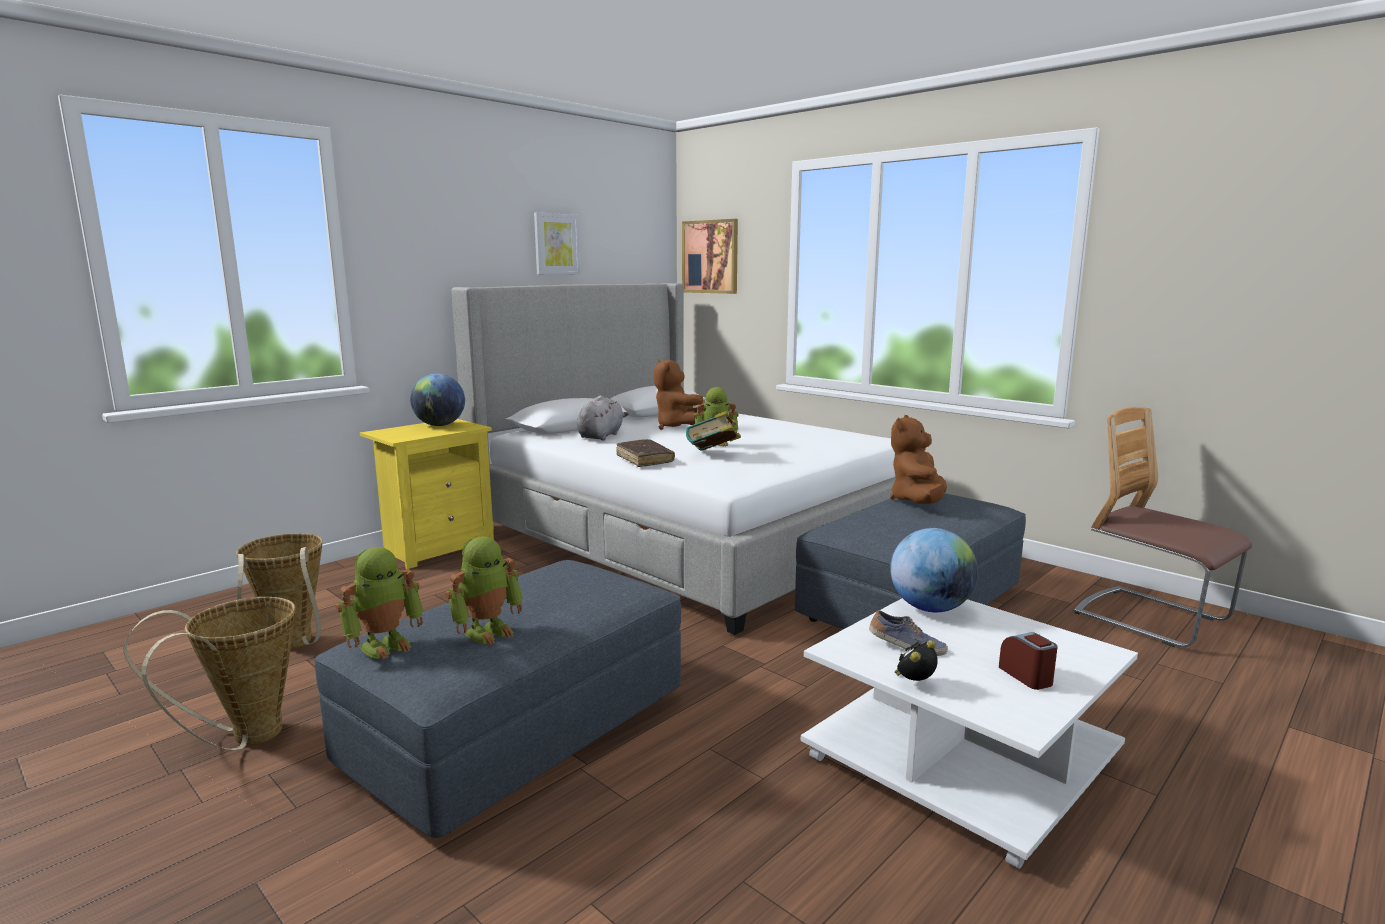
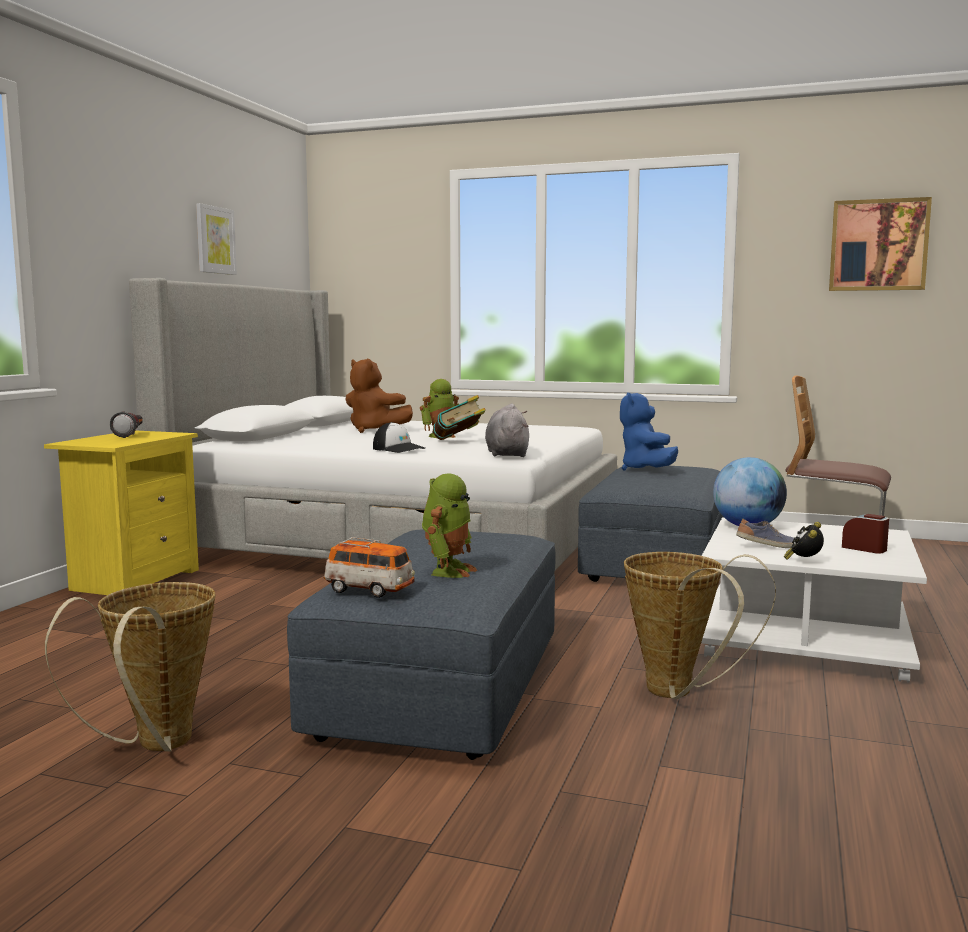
camera: 25 degrees left, 5 degrees down
(291, 646) = (85, 676): basket -> basket (678, 693)
(385, 645) = (369, 590): toy robot -> toy car
(439, 425) = (131, 435): globe -> flashlight
(601, 436) = (311, 439): grey plush toy -> grey plush toy (507, 454)
(645, 459) = (399, 449): brown book -> cap
(710, 257) = (354, 263): picture -> picture (878, 245)
(918, 502) = (646, 470): brown plush toy -> blue plush toy

